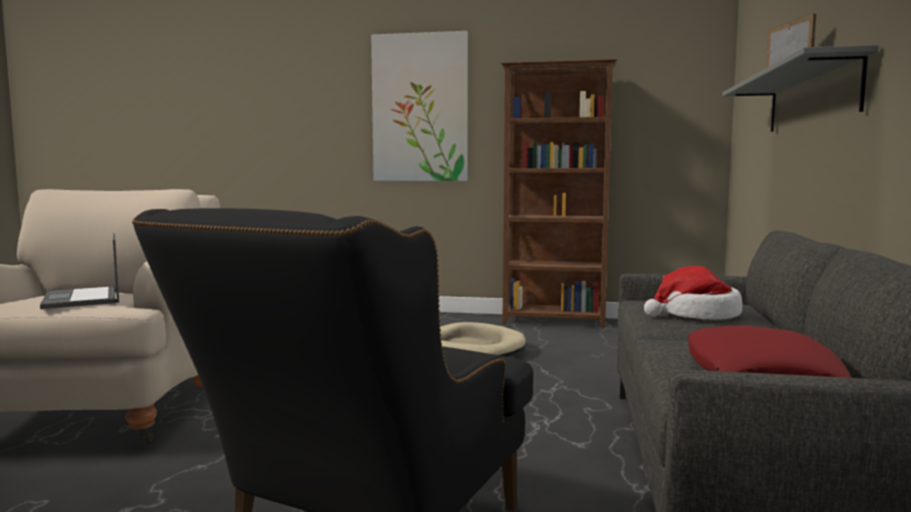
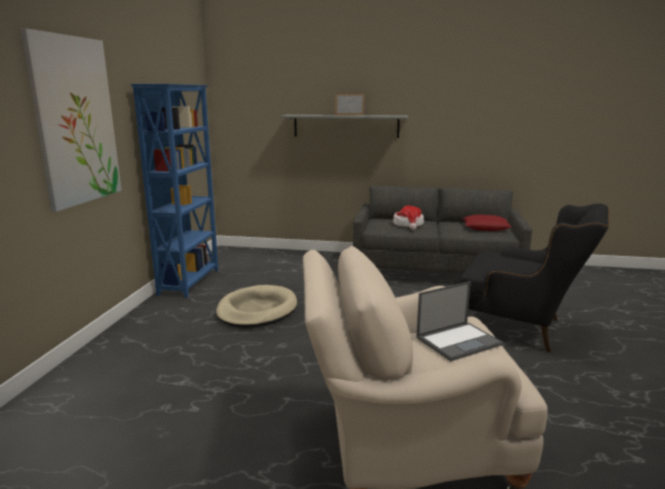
camera: 90 degrees left, 10 degrees up
(554, 322) = (190, 282): brown bookcase -> blue bookcase

